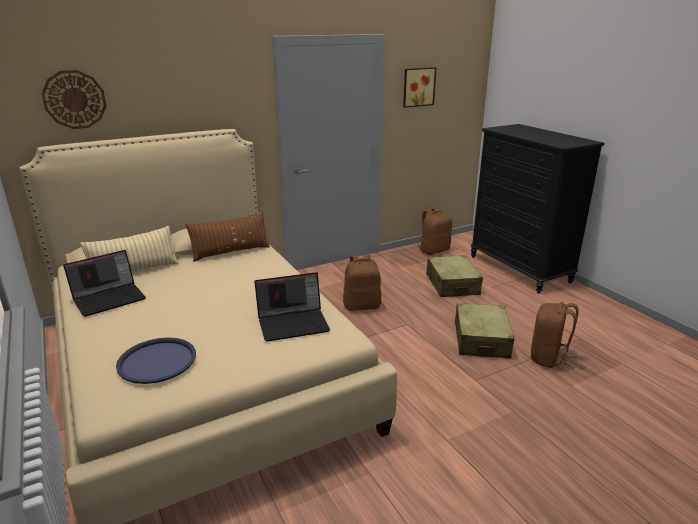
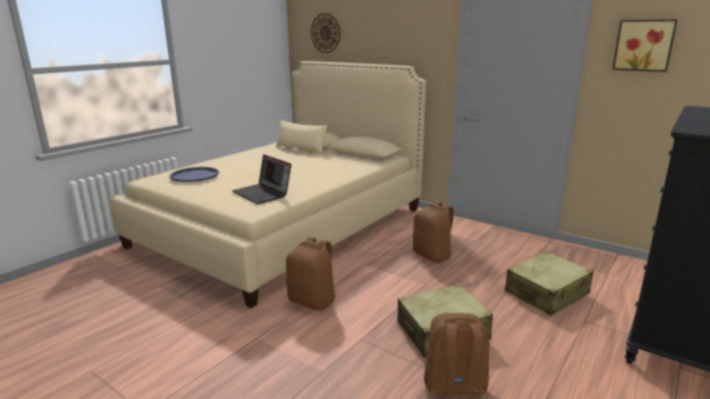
camera: 65 degrees right, 5 degrees down
(109, 298) = (261, 153): laptop -> none
(230, 252) = (356, 159): brown pillow -> none
(434, 250) = (617, 266): brown backpack -> brown backpack (313, 301)

